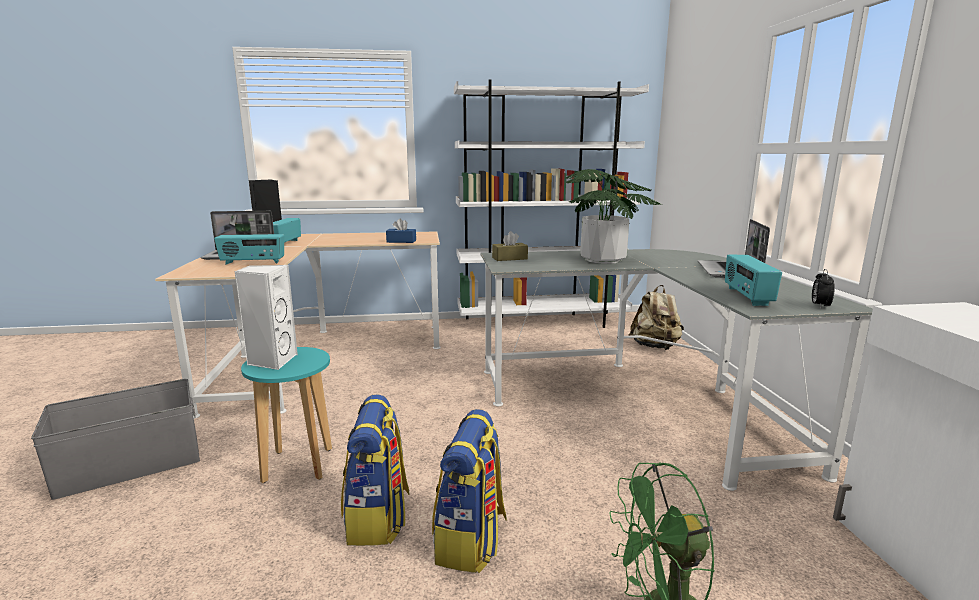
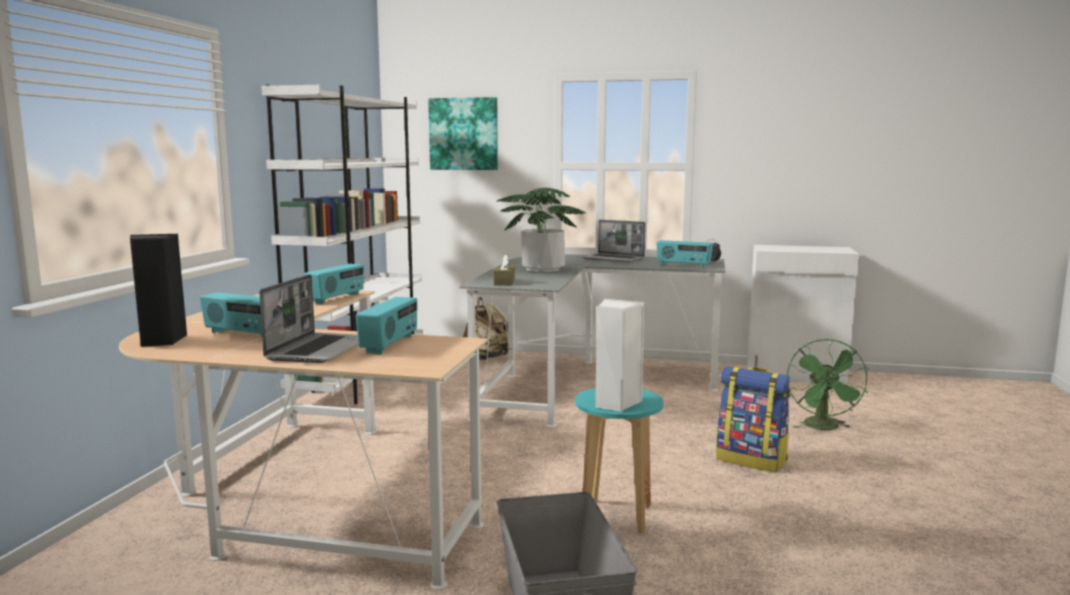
camera: 70 degrees left, 5 degrees down
(378, 518) = (717, 486): backpack -> none
(401, 241) = (337, 298): blue tissue box -> radio
(699, 114) = (464, 134): none -> picture

